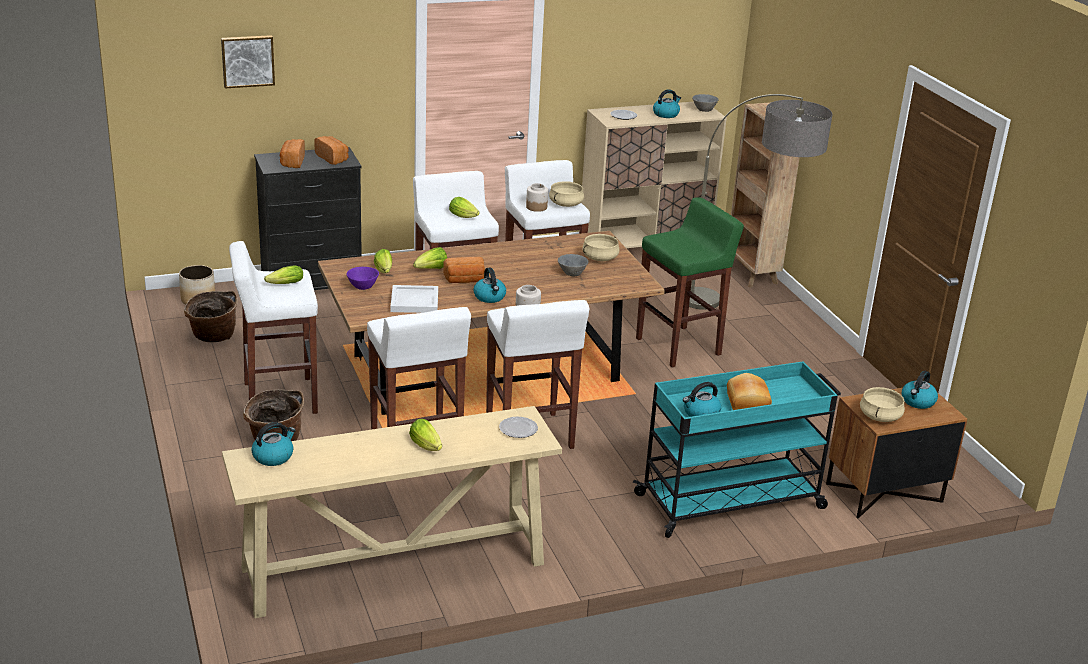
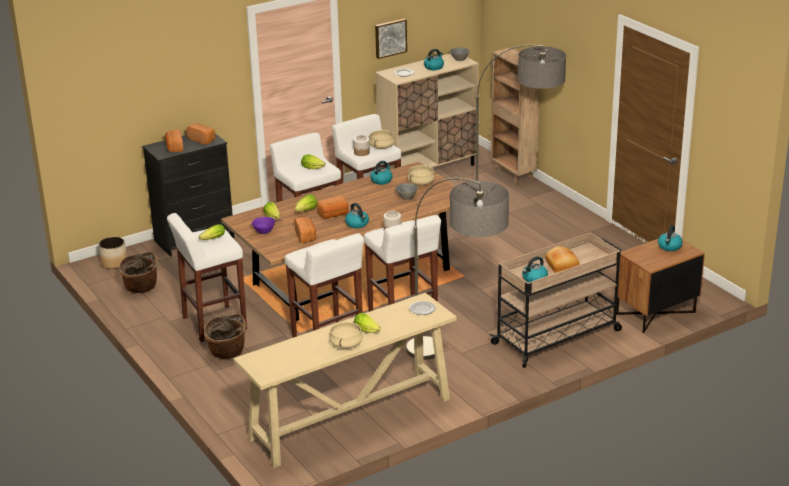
camera: 10 degrees left, 0 degrees up
(247, 61) = (131, 77): picture -> picture (390, 38)
(273, 456) = (270, 355): kettle -> kettle (381, 180)
(413, 302) = (306, 236): white tray -> bread
(578, 515) = (459, 364): none -> floor lamp
(679, 346) = (482, 238): green stool -> none
(732, 501) = (557, 337): turquoise cart -> beige cart
(880, 416) = (648, 261): beige cooking pot -> beige cooking pot (346, 344)

